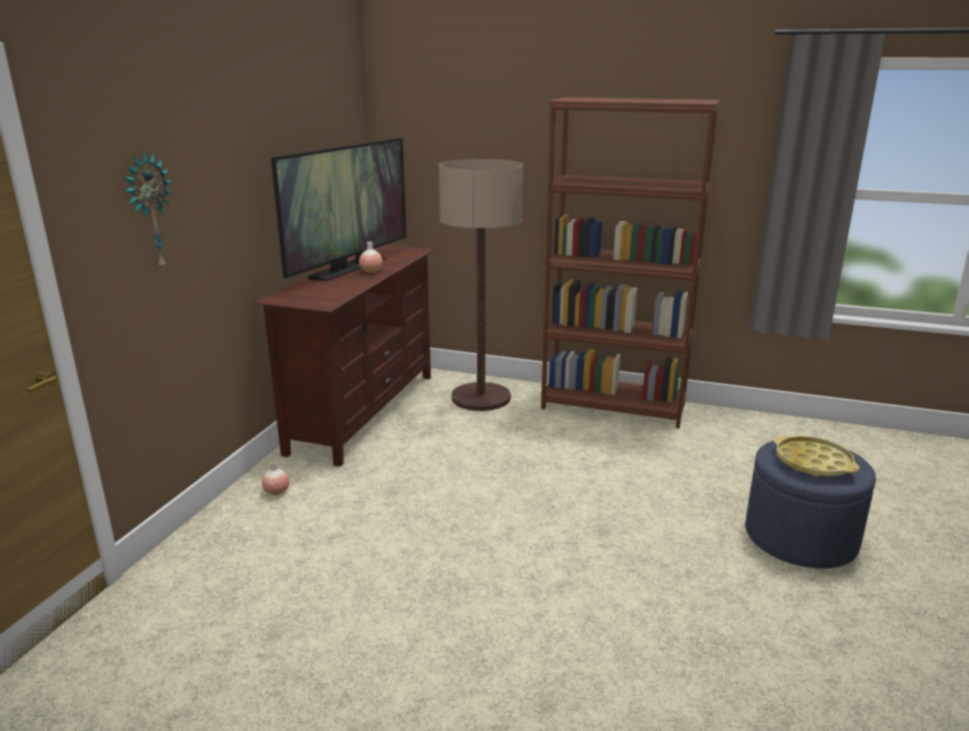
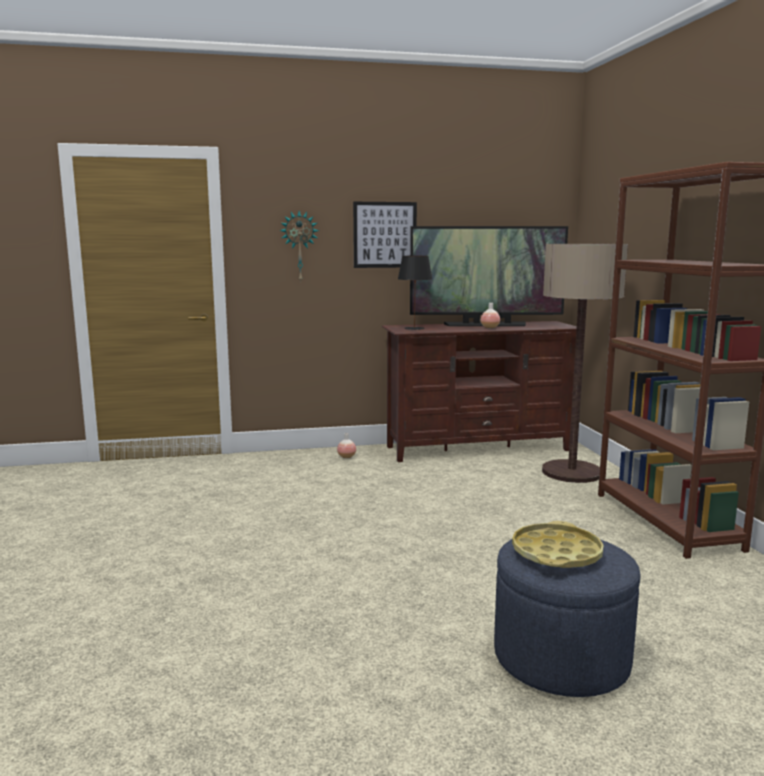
camera: 60 degrees right, 10 degrees down
(235, 173) = (385, 235): none -> picture
(314, 295) = (414, 328): none -> black table lamp

